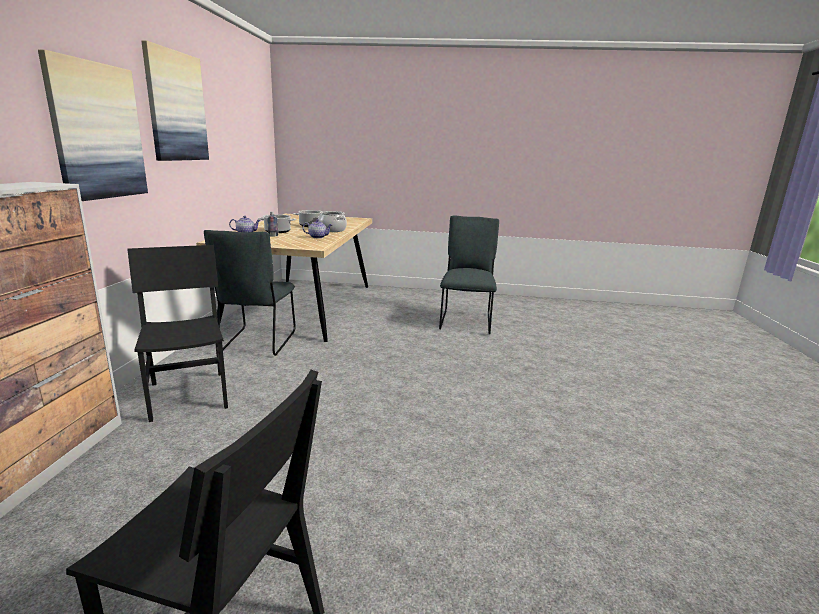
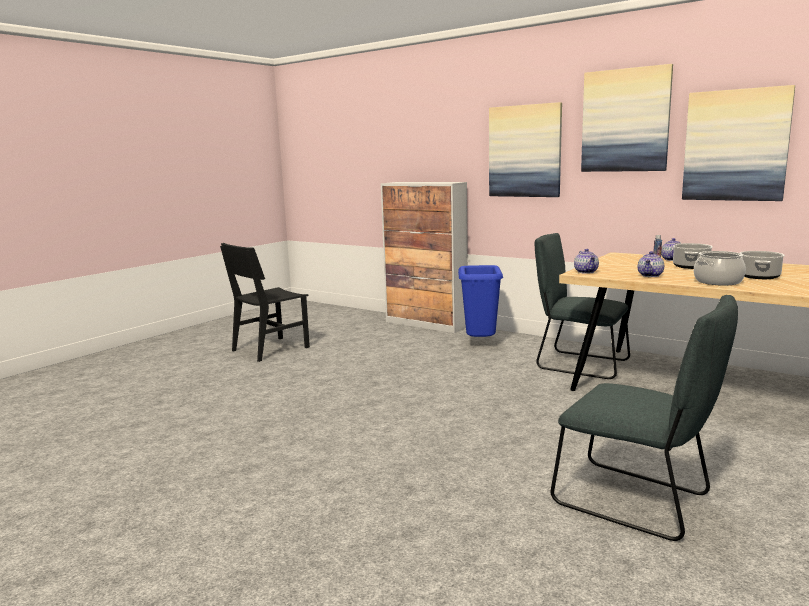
camera: 120 degrees right, 5 degrees down
(189, 395) = (480, 344): black chair -> blue trash can
(228, 139) = (735, 145): none -> picture
(309, 246) = (586, 272): none -> teapot

